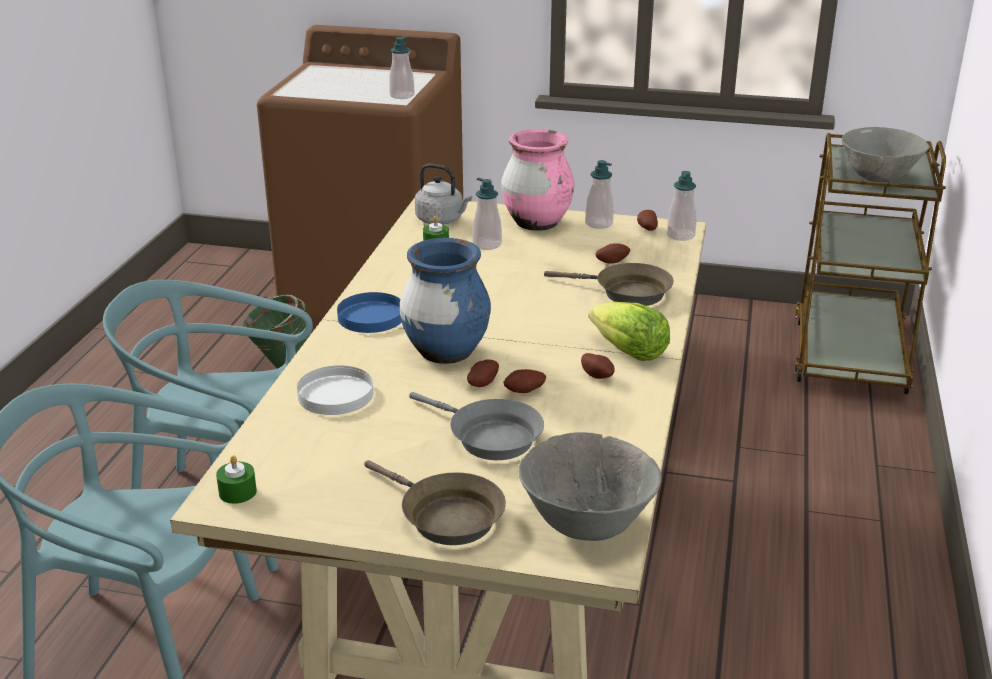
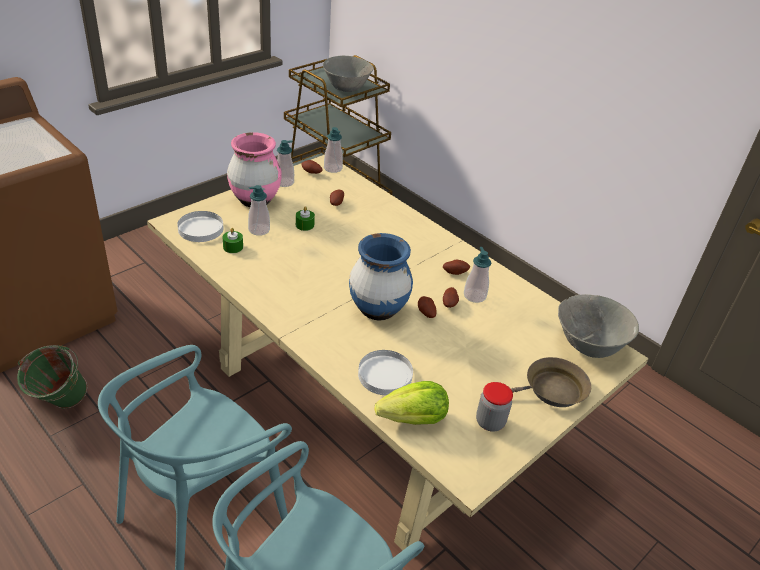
camera: 60 degrees left, 10 degrees up
(237, 492) = (464, 465): green candle -> green candle (304, 225)
(331, 488) = (490, 422): none -> jar
(370, 316) = (300, 317): blue plate -> none
(402, 96) = (51, 146): soap dispenser -> soap dispenser (474, 296)
(442, 220) = (201, 228): grey kettle -> white plate
(489, 437) = (484, 338): grey frying pan -> none
(626, 292) = (377, 217): brown frying pan -> none
(629, 352) = (441, 250): lettuce -> lettuce (413, 419)

